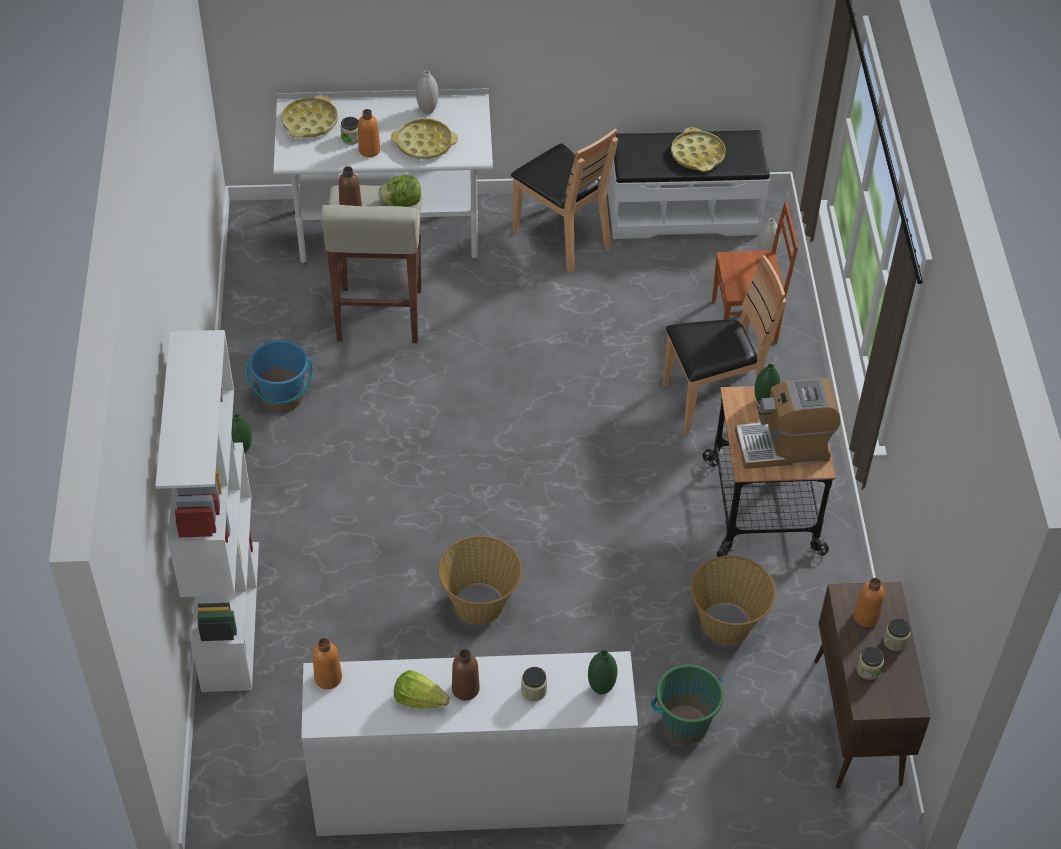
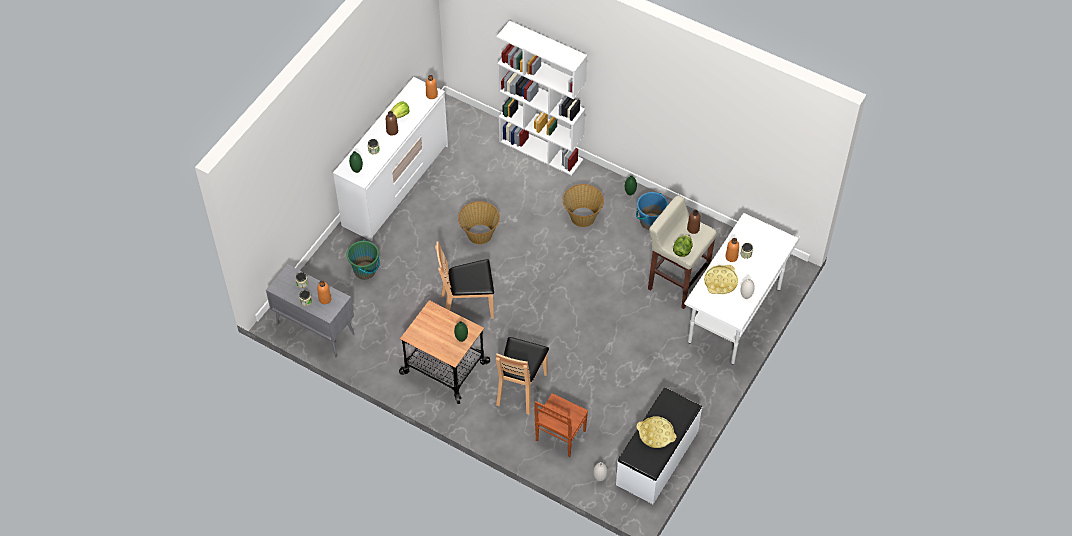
camera: 125 degrees right, 5 degrees up
(310, 122) = (770, 243): yellow tray -> none
(562, 237) = (678, 390): brown chair -> brown chair (468, 305)
(727, 623) = (398, 315): basket -> basket (582, 217)
(784, 446) = (432, 330): coffee machine -> none
(857, 723) = (314, 330): brown cabinet -> grey cabinet

